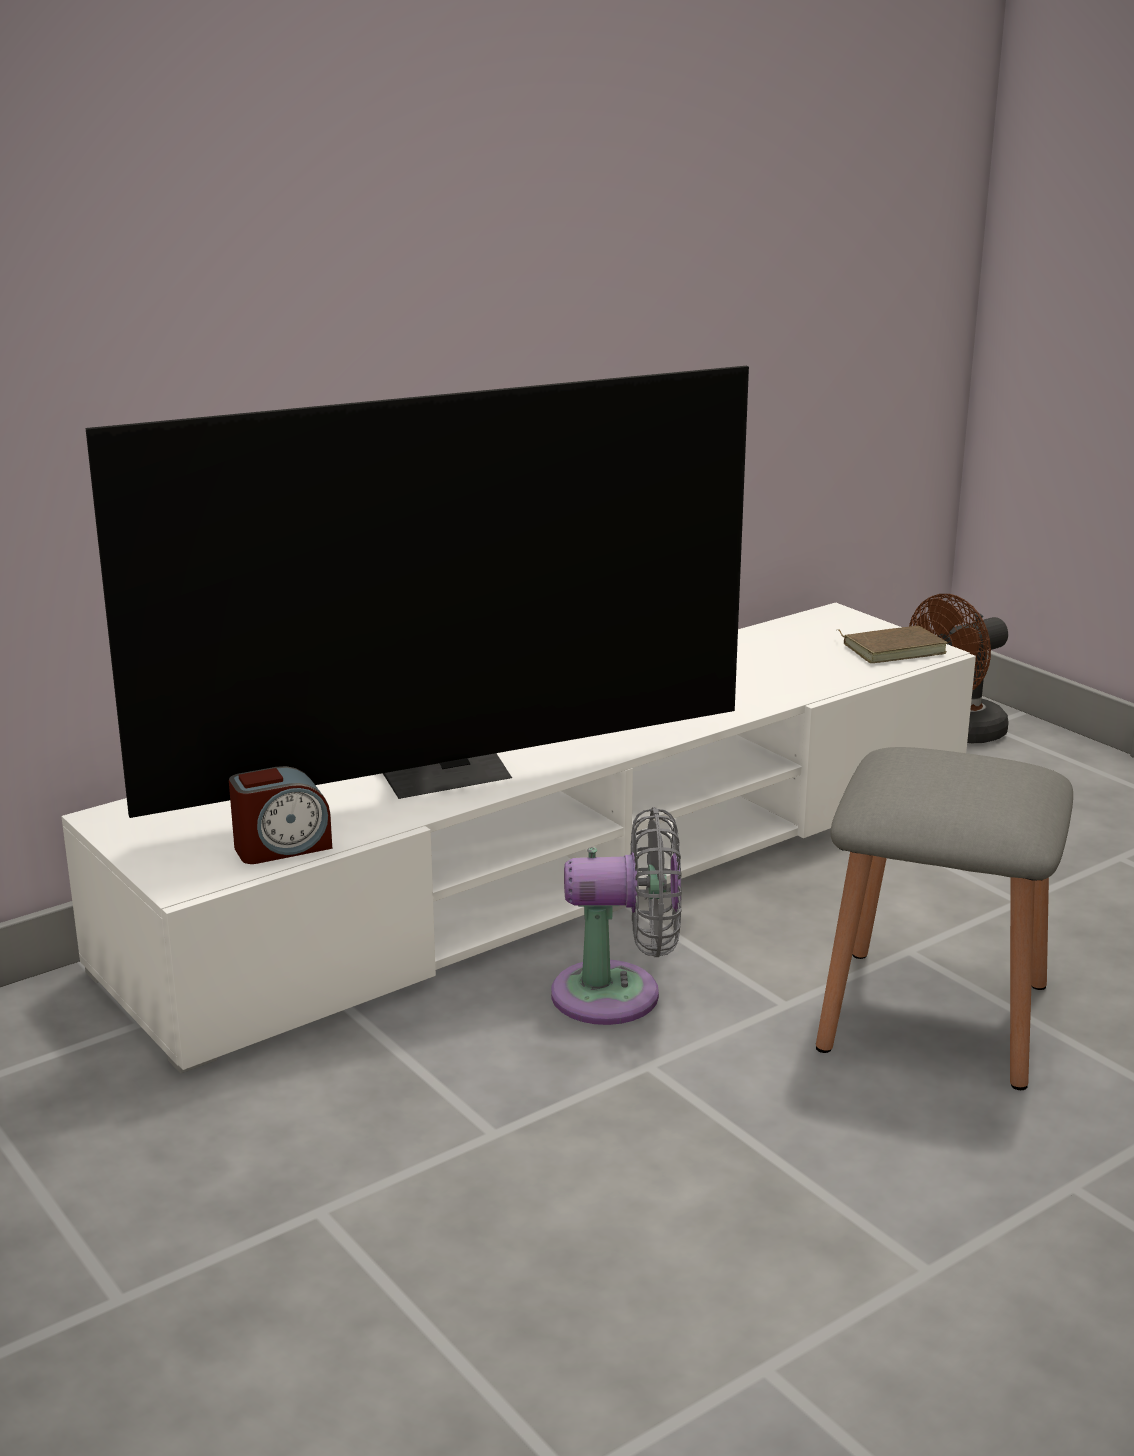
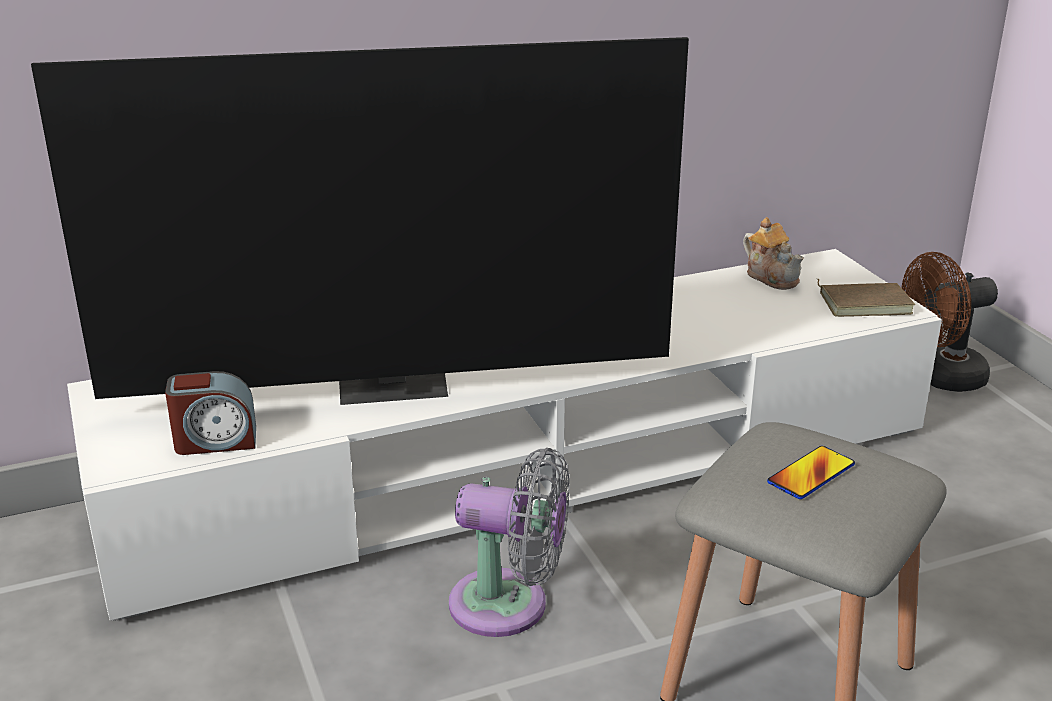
camera: 15 degrees right, 5 degrees up
(786, 634) = (772, 277): none -> teapot
(954, 780) = (811, 474): none -> phone

